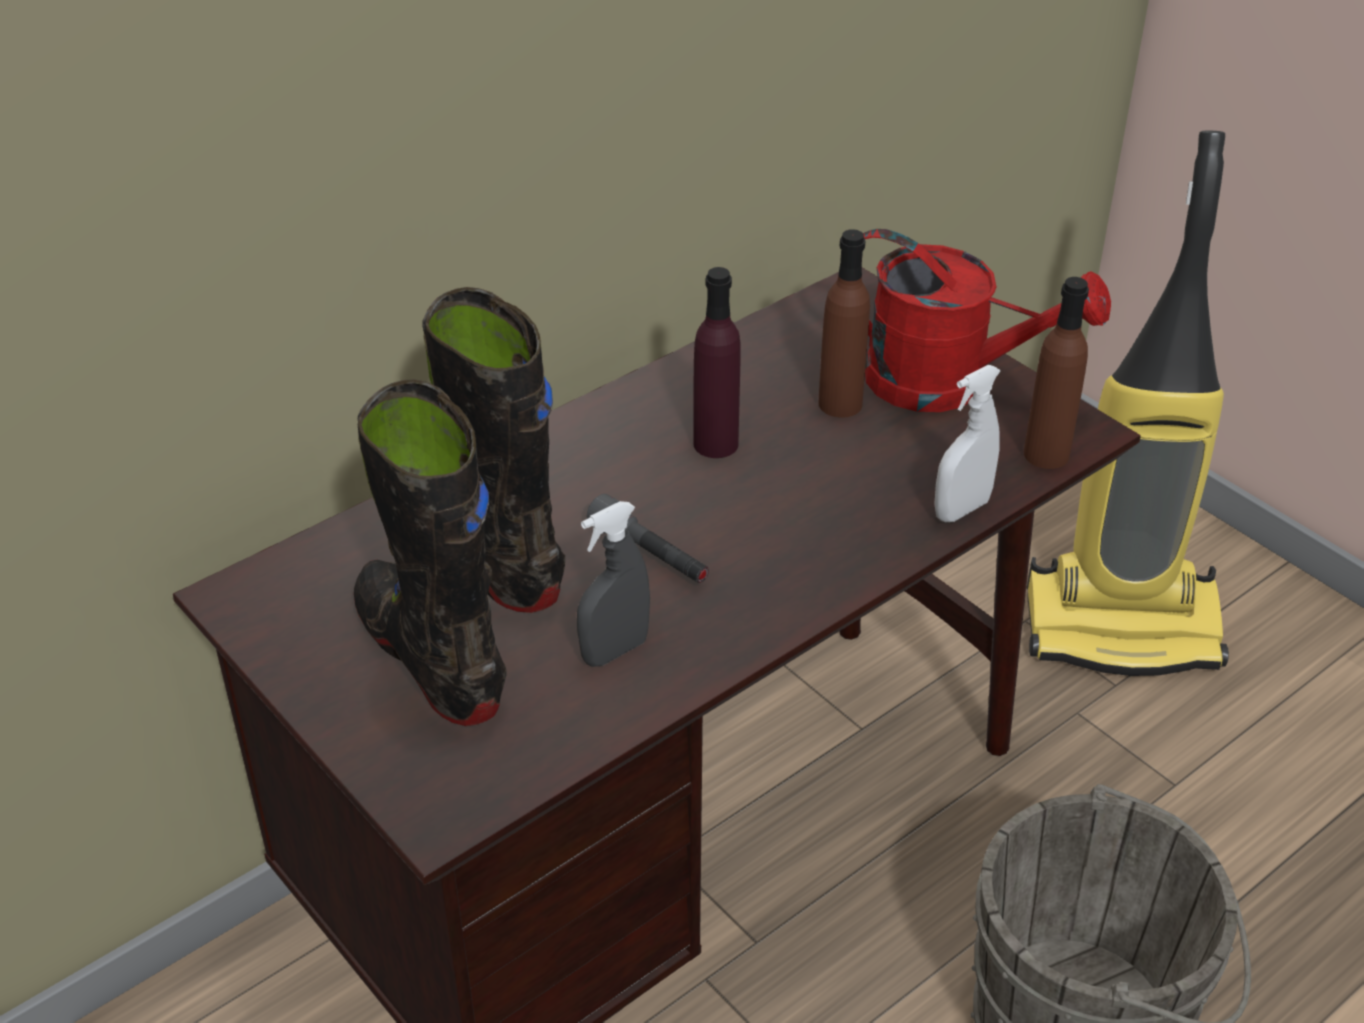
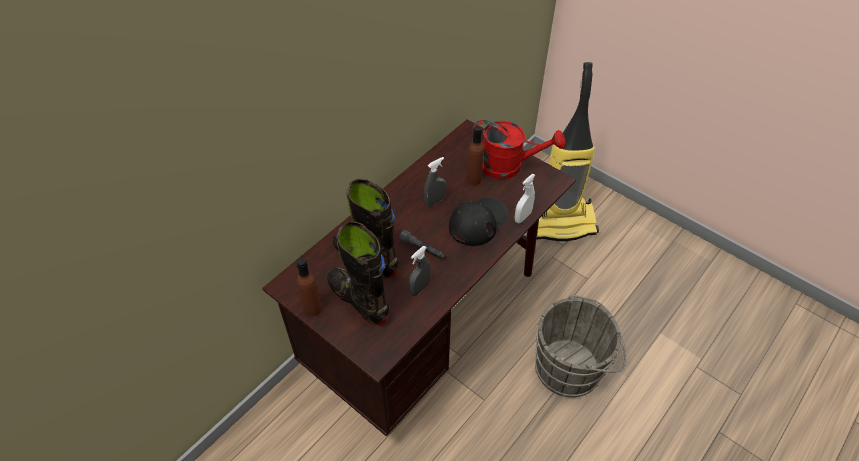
camera: 10 degrees left, 10 degrees up
(715, 443) = (435, 201): purple bottle -> grey spray bottle
(828, 507) = (478, 222): none -> black cap
(1046, 454) = (546, 191): brown bottle -> brown bottle (312, 309)

